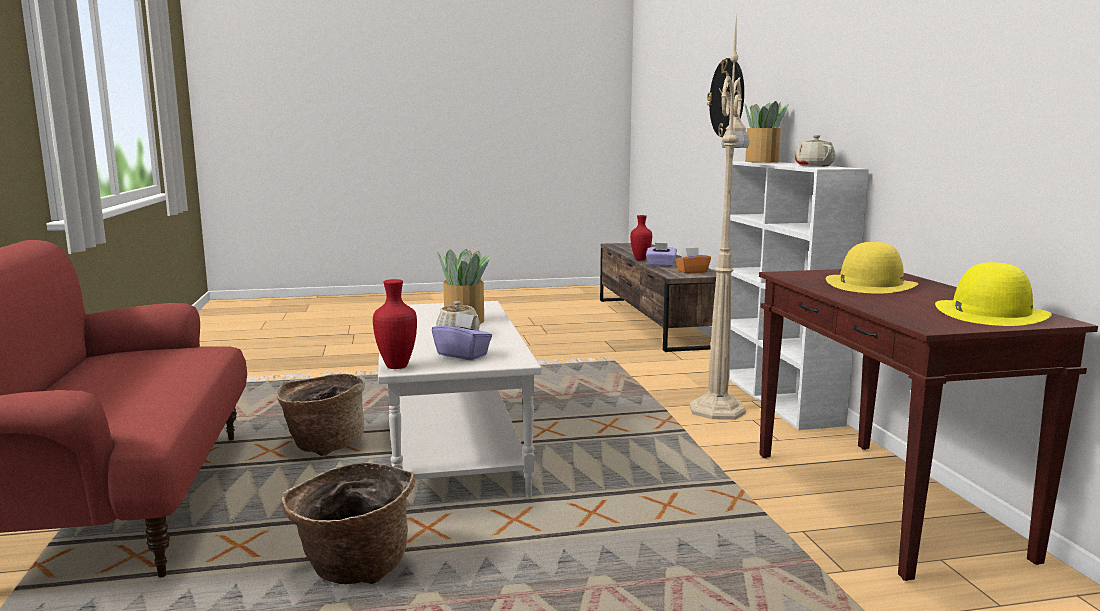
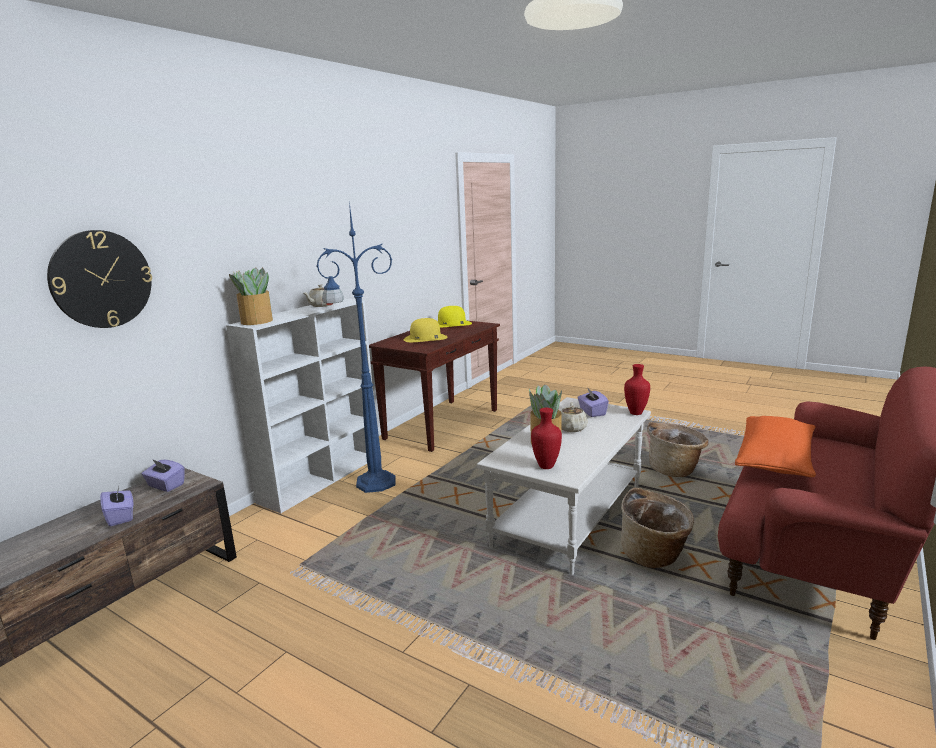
camera: 135 degrees left, 5 degrees up
(168, 388) = (775, 461): none -> orange pillow
(640, 259) = (70, 547): red vase -> red vase (546, 467)
(692, 272) = (165, 485): orange tissue box -> purple tissue box
(718, 408) = (373, 483): beige floor lamp -> blue floor lamp

